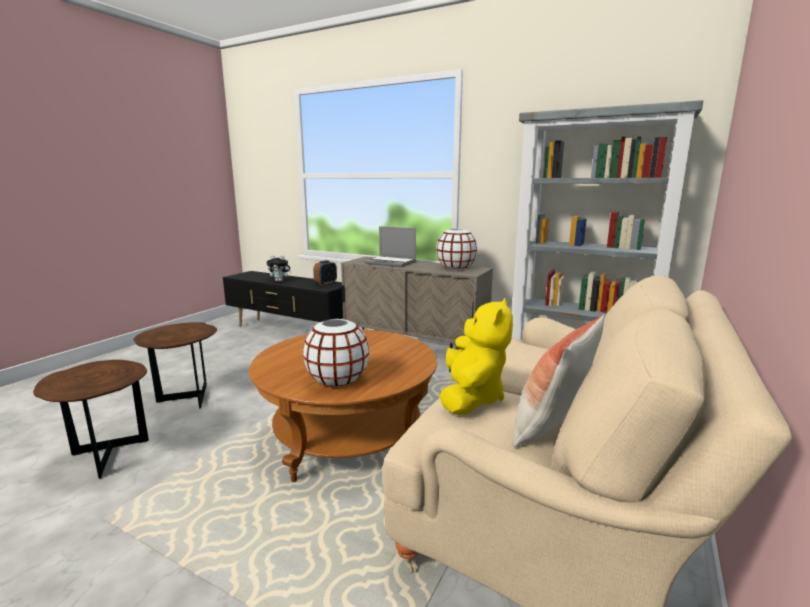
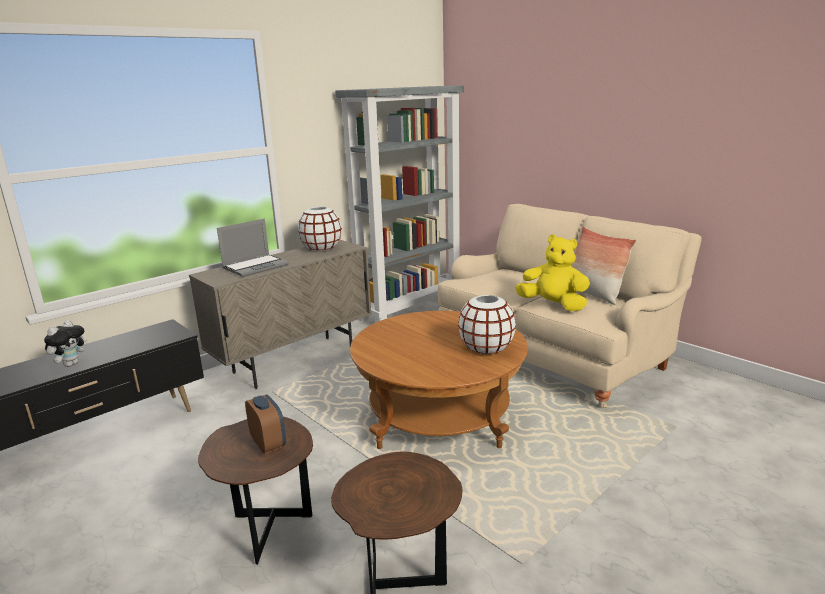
camera: 70 degrees left, 5 degrees up
(326, 284) = (149, 333): alarm clock -> alarm clock (268, 444)

